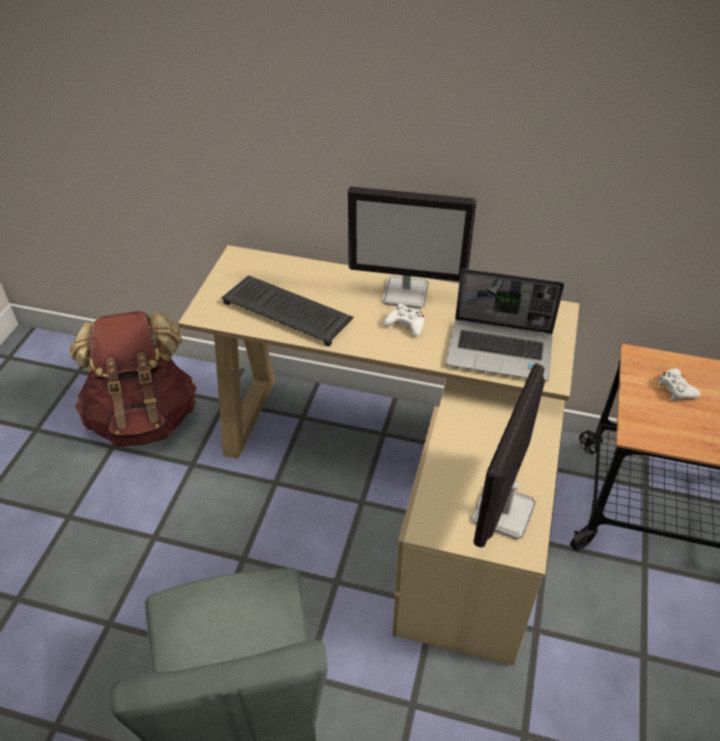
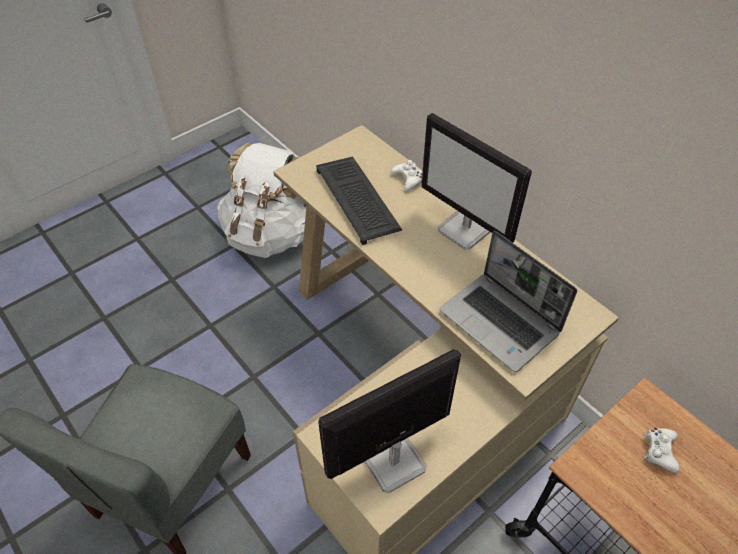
camera: 35 degrees right, 5 degrees up
(144, 417) = (269, 234): brown backpack -> white backpack
(406, 324) = (440, 257): white game controller -> white game controller (408, 179)

